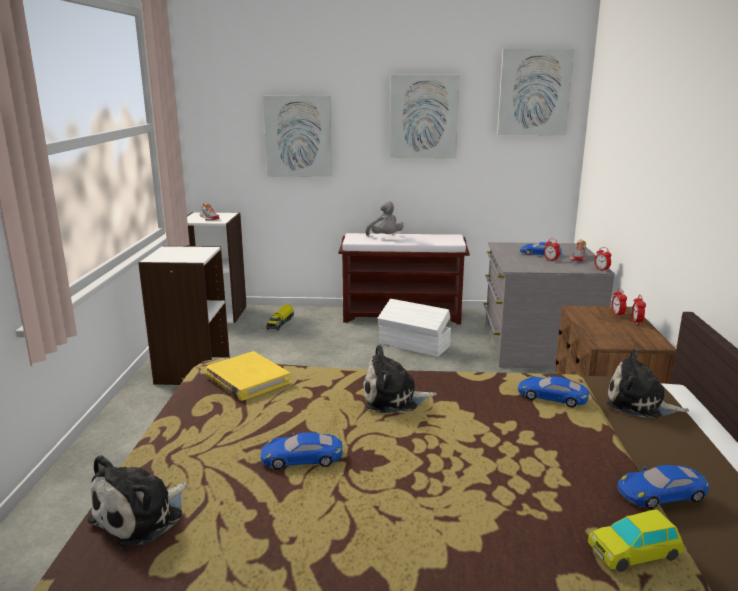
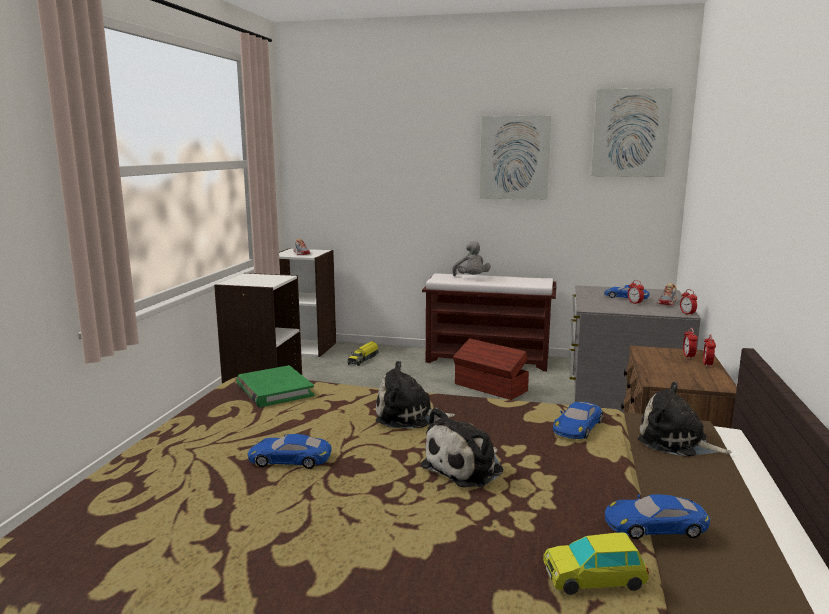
camera: 10 degrees right, 5 degrees down
(142, 516) = (116, 494): plush toy -> plush toy (466, 468)
(247, 380) = (274, 390): yellow book -> green book
(298, 136) = (391, 176): picture -> none
(414, 345) = (490, 388): white storage box -> brown storage box
(552, 396) = (577, 426): blue toy car -> blue toy car turned 90 degrees counterclockwise

